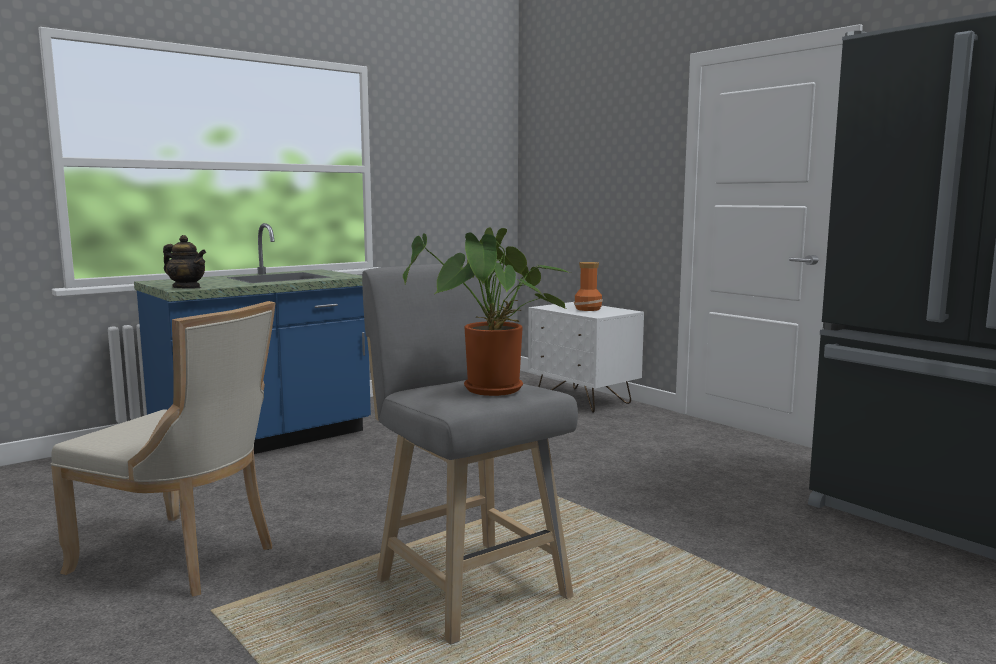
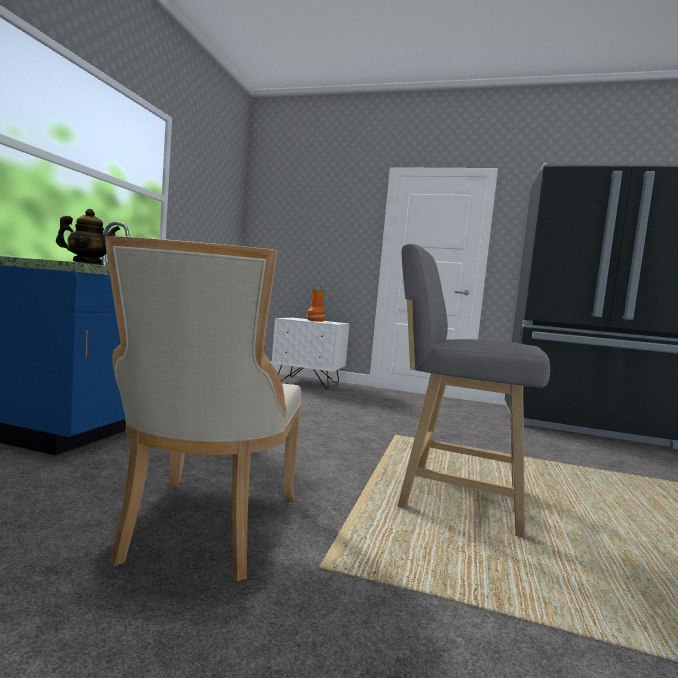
camera: 35 degrees left, 5 degrees down
(183, 558) = (206, 529): beige chair -> beige chair turned 105 degrees clockwise
(492, 391) = (509, 341): potted plant -> none

